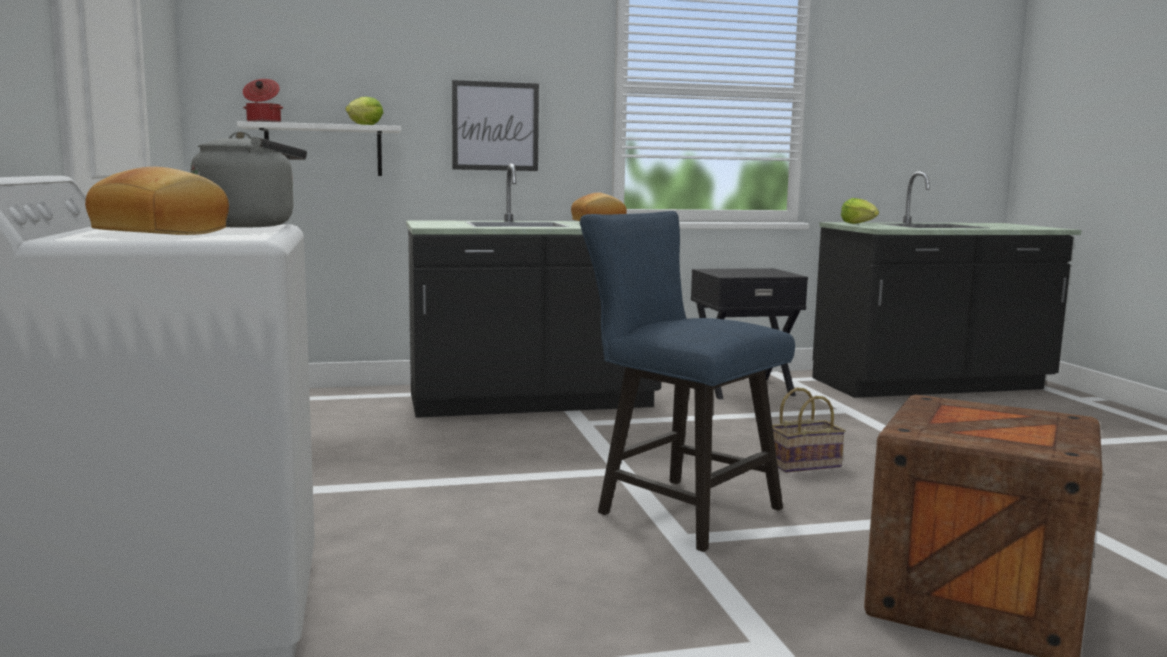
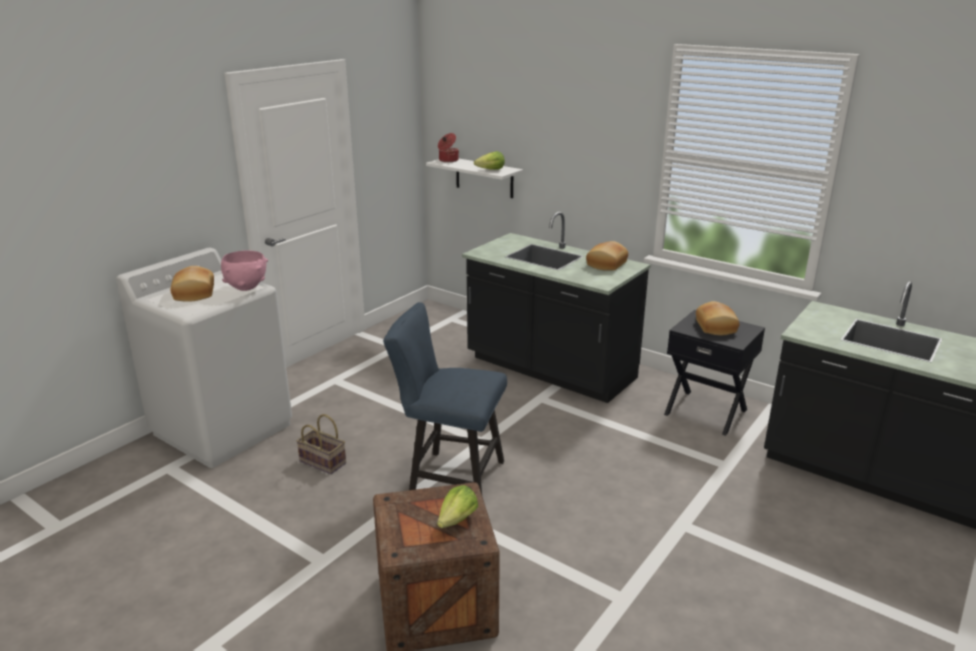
camera: 50 degrees right, 15 degrees up
(252, 225) = (246, 287): grey kettle -> pink bowl
(495, 126) = (579, 175): picture -> none
(677, 508) = (449, 478): blue chair -> blue chair turned 75 degrees counterclockwise
(745, 272) = (717, 327): none -> bread
(805, 464) = (579, 489): basket -> basket (324, 462)
(859, 224) = (824, 316): lettuce -> lettuce (457, 520)

